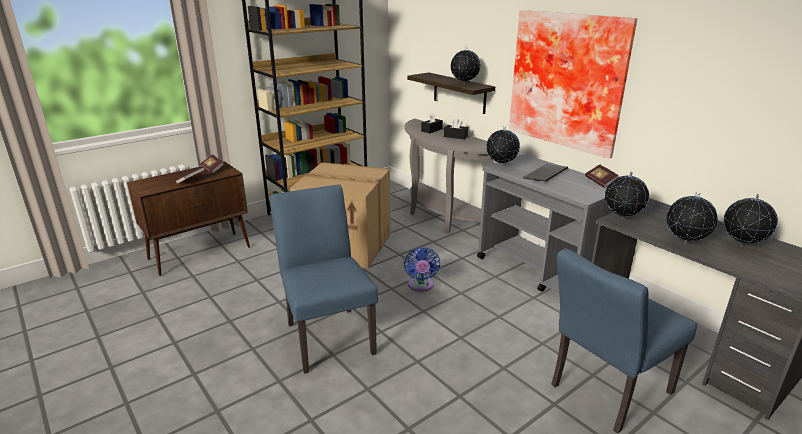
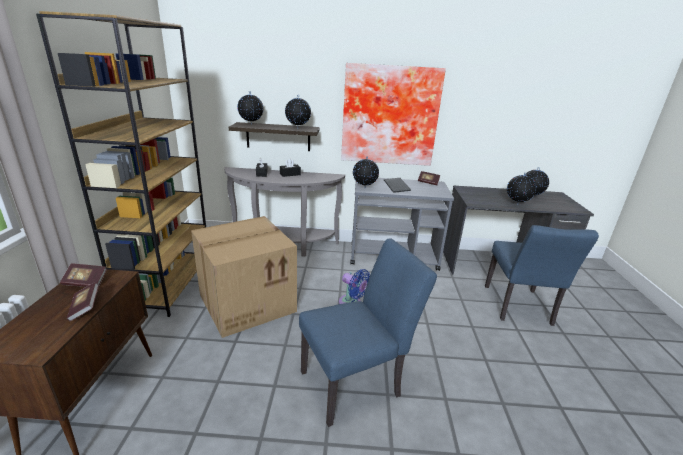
camera: 50 degrees left, 0 degrees up
(328, 334) = (357, 382): blue chair -> blue chair turned 135 degrees clockwise
(621, 219) = (474, 201): globe -> globe (251, 124)

